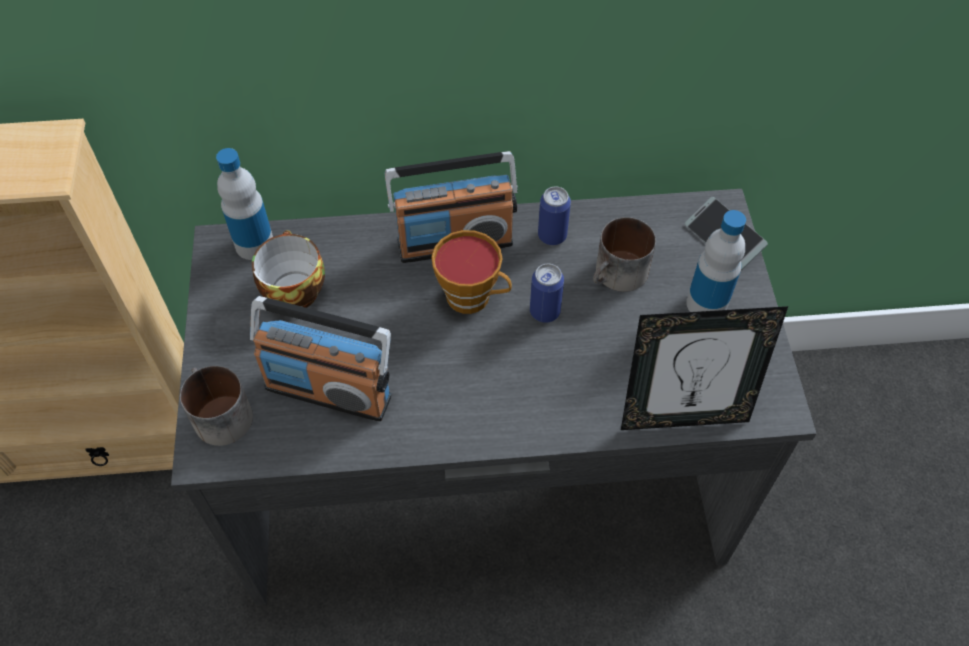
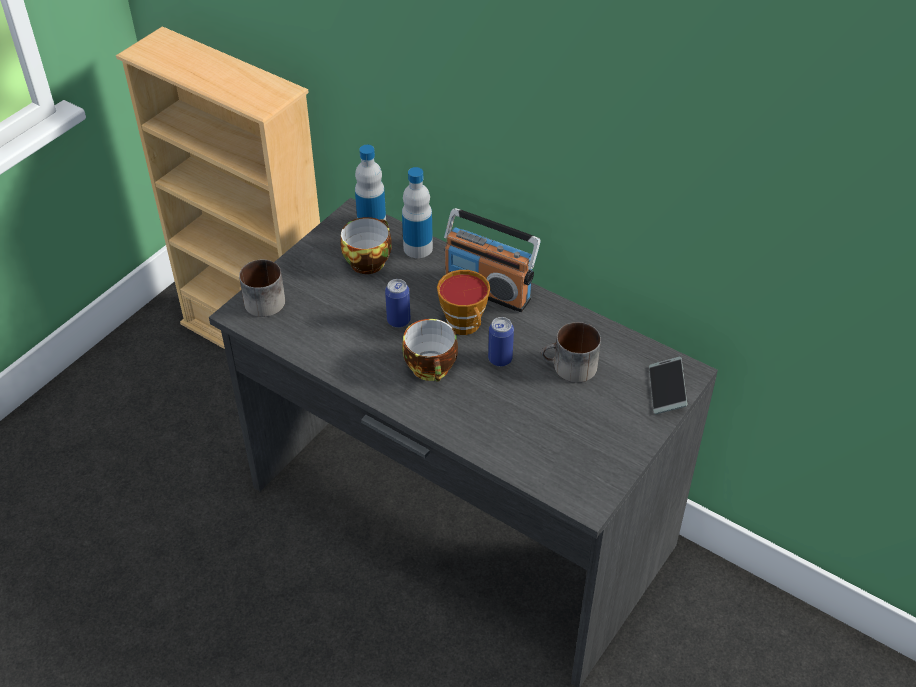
camera: 40 degrees right, 10 degrees down
(329, 390) = (333, 323): radio -> none
(490, 370) = (432, 369): none -> cup
(552, 236) = (552, 321): can -> can (398, 321)
(683, 416) = (521, 466): picture frame -> none
(706, 304) = (610, 418): bottle -> bottle (418, 248)

